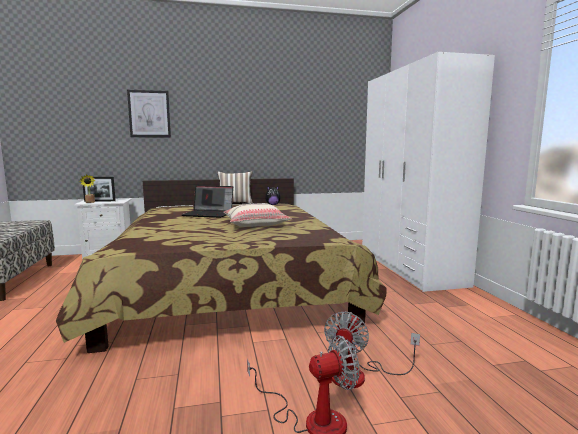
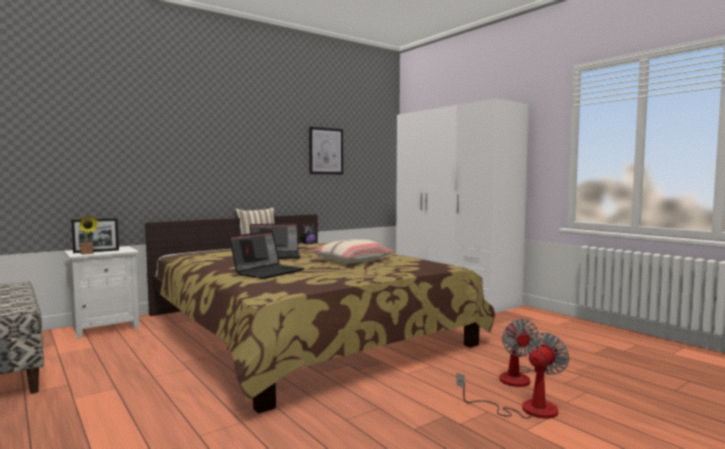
camera: 25 degrees left, 5 degrees down
(149, 114) = (153, 138): picture -> picture (326, 151)
(163, 228) = (268, 272): none -> laptop

